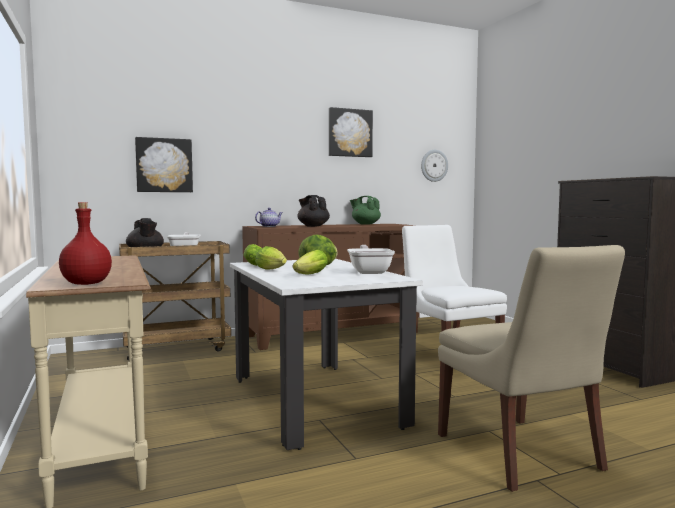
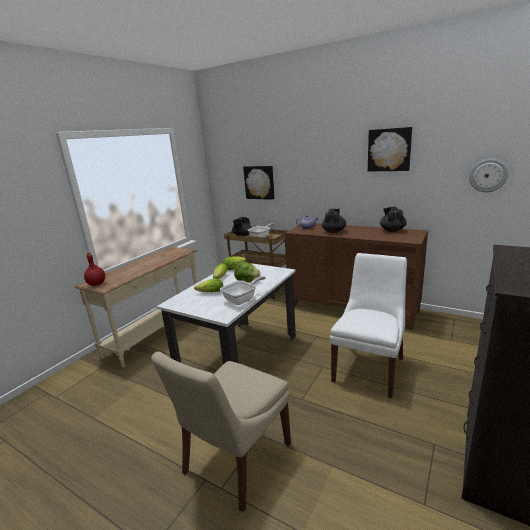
camera: 55 degrees right, 15 degrees up
(365, 224) = (392, 230): green teapot -> black teapot

